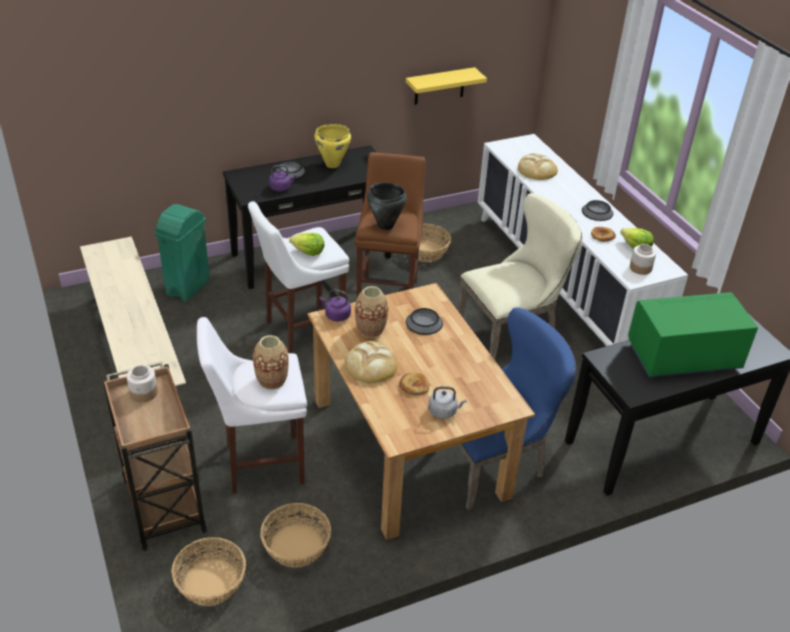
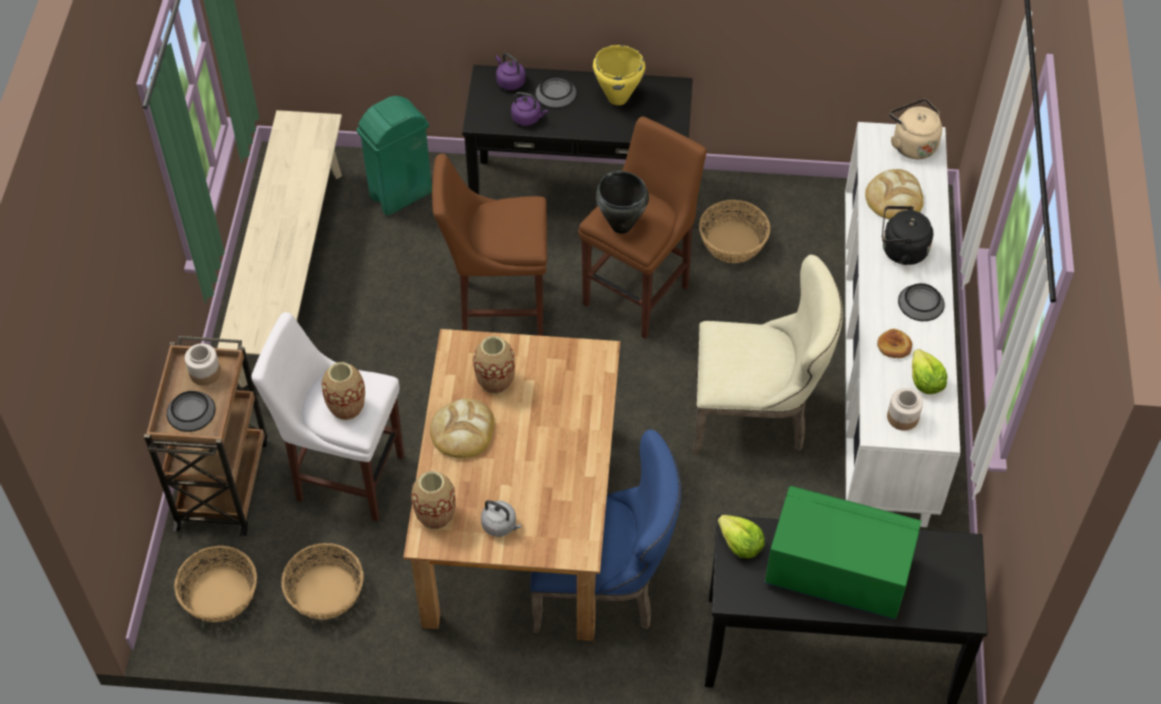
camera: 30 degrees right, 15 degrees up
(301, 330) = (497, 309): white stool -> brown stool
(308, 252) = (500, 234): lettuce -> lettuce (740, 544)
(336, 315) = (469, 345): purple kettle -> purple kettle (509, 81)
(391, 422) = (435, 515): none -> vase
(414, 385) = (491, 478): bread -> none
(424, 322) = (563, 395): bowl -> bowl (191, 411)
(439, 86) = (807, 27): yellow shelf -> none
(523, 144) = (912, 144): none -> beige kettle
(563, 192) = (901, 250): none -> black kettle

